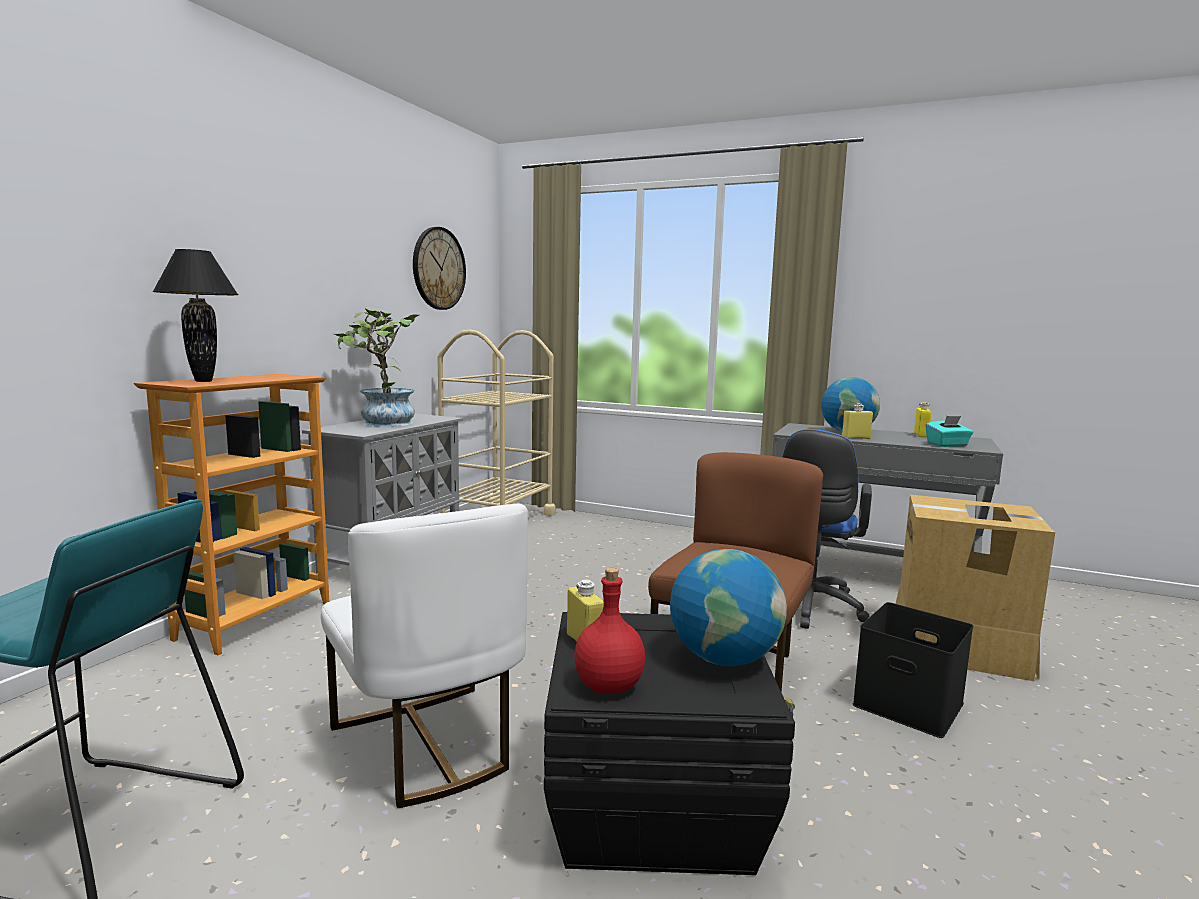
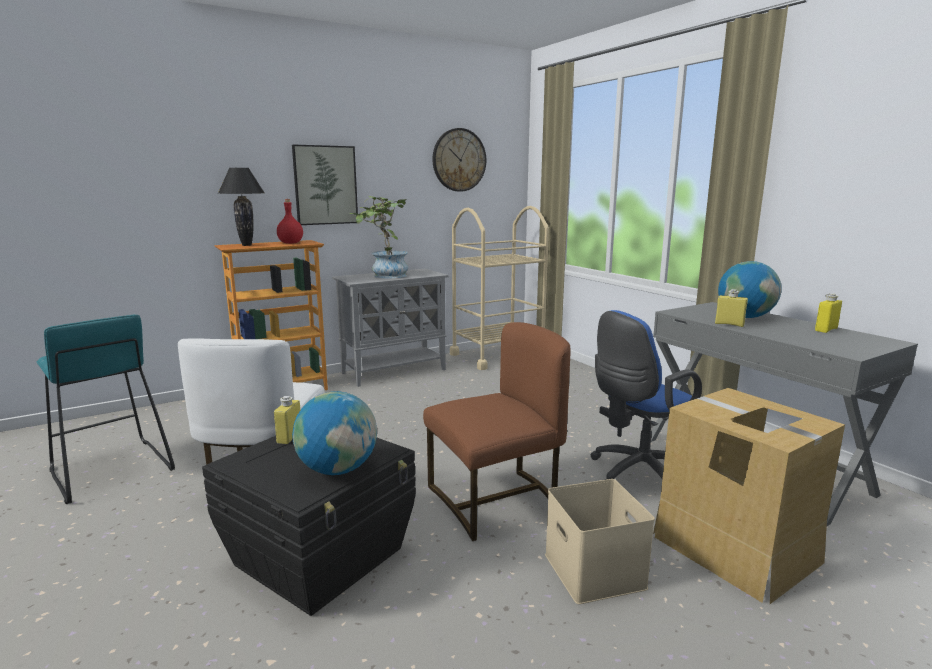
camera: 35 degrees right, 5 degrees up
(292, 290) = (325, 185): none -> picture
(609, 686) = (251, 462): red bottle -> red bottle (291, 243)
(910, 704) = (596, 571): black storage box -> beige storage box
(947, 445) = (818, 343): turquoise tissue box -> none

